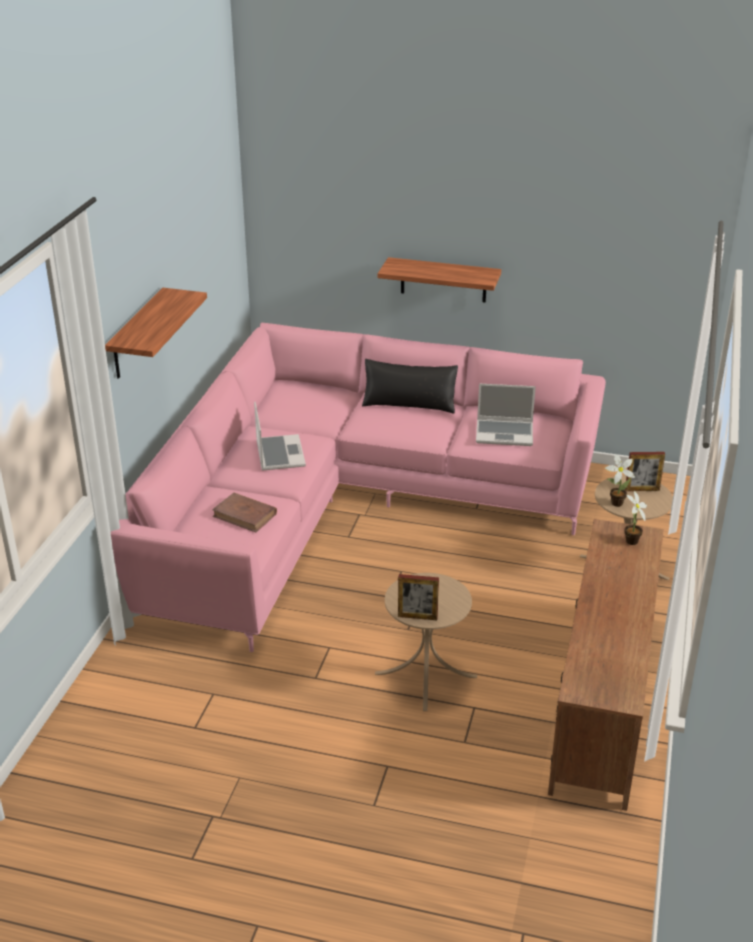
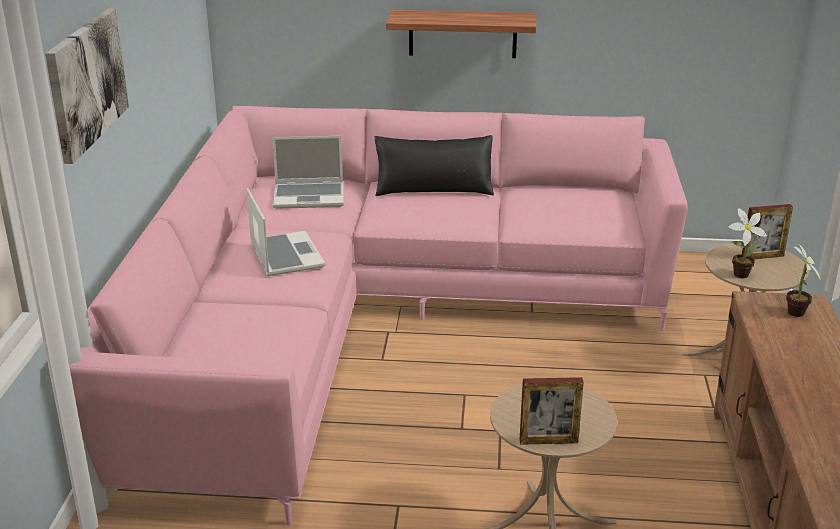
camera: 10 degrees left, 5 degrees down
(137, 335) = (86, 82): shelf -> picture
(245, 515) = (258, 332): brown book -> none
(505, 433) = (565, 211): laptop -> laptop (310, 197)

